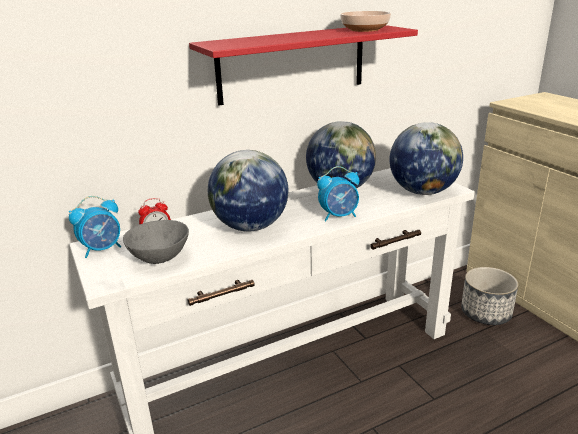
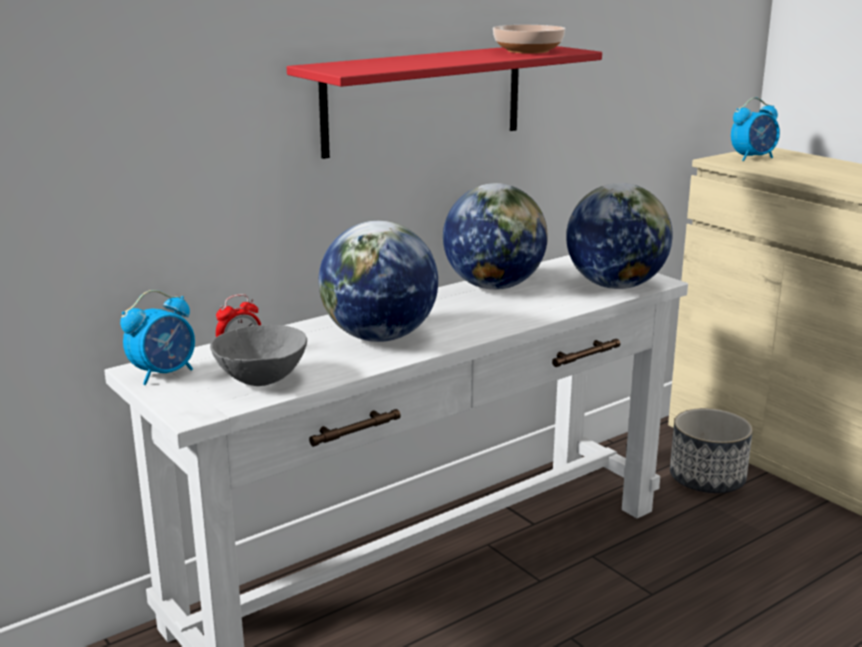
camera: 10 degrees left, 5 degrees down
(339, 216) = (505, 319): alarm clock -> alarm clock (753, 158)

